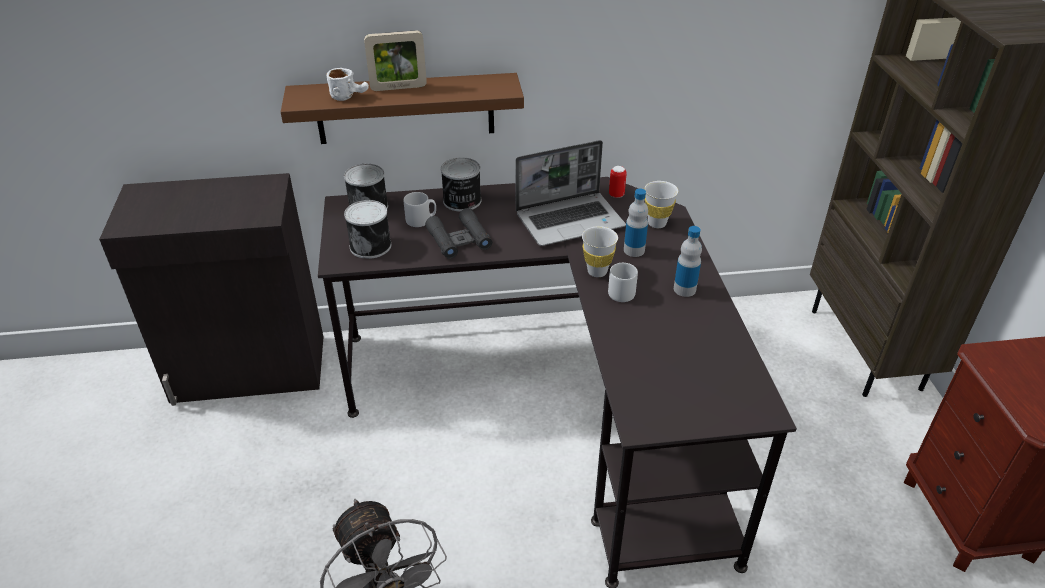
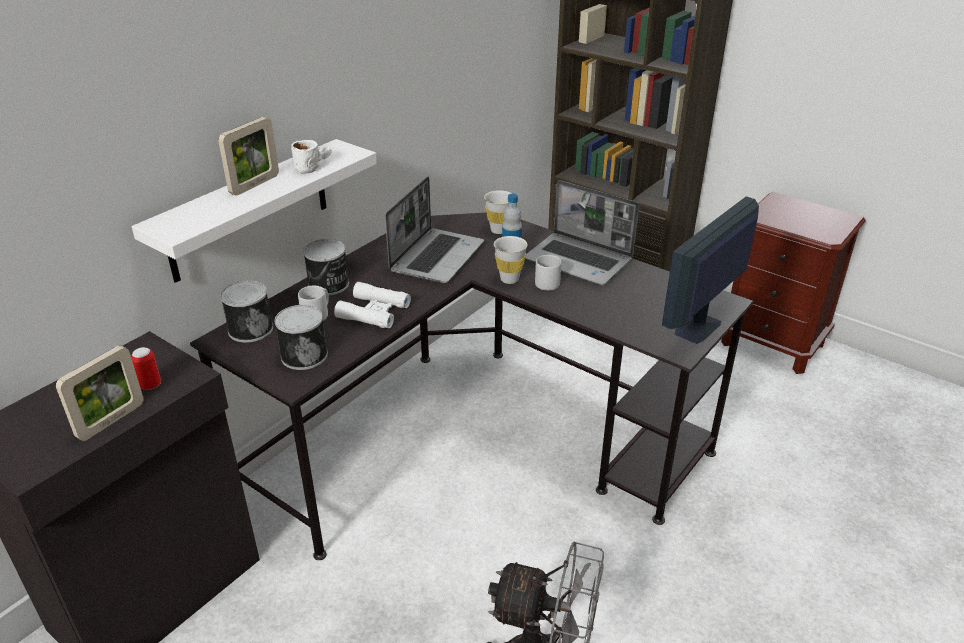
camera: 45 degrees left, 5 degrees down
(191, 221) = (111, 421): none -> picture frame
(350, 96) = (221, 208): white mug -> white mug (313, 167)
(405, 108) = (249, 210): brown shelf -> white shelf
(459, 240) = (373, 312): black binoculars -> white binoculars
(616, 195) = (442, 225): can -> can (150, 385)
(684, 289) = (579, 260): bottle -> laptop
(691, 416) = (697, 328): none -> monitor

